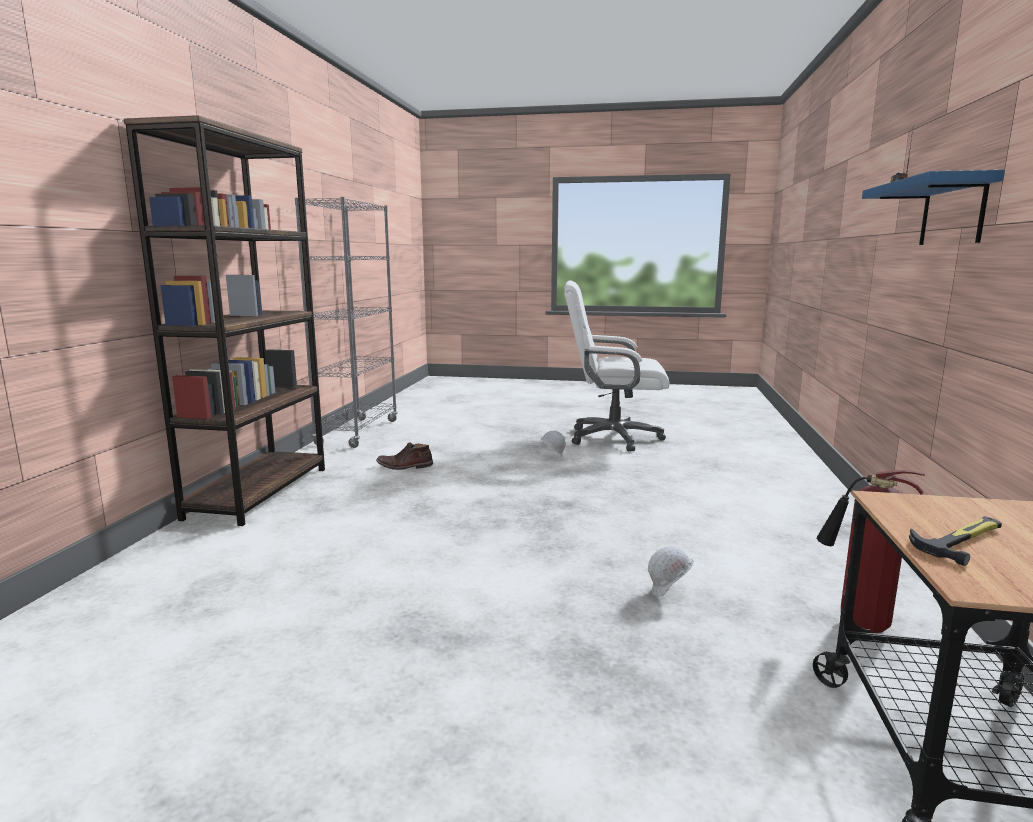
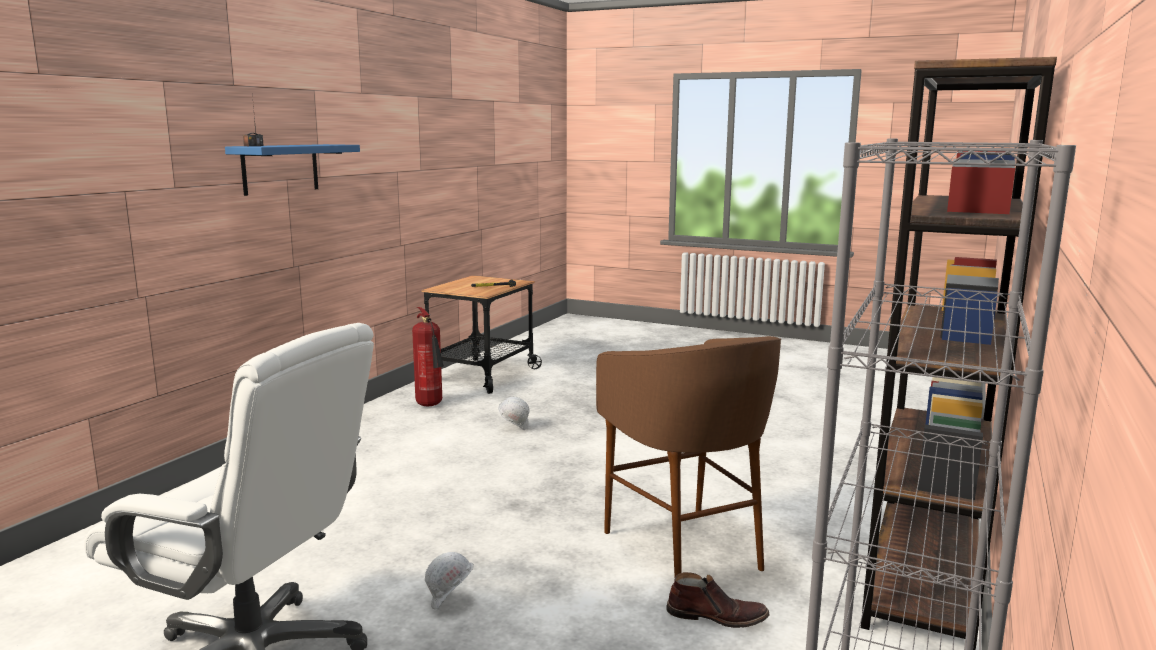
camera: 165 degrees left, 0 degrees up
(422, 491) = (685, 549): none -> brown stool

